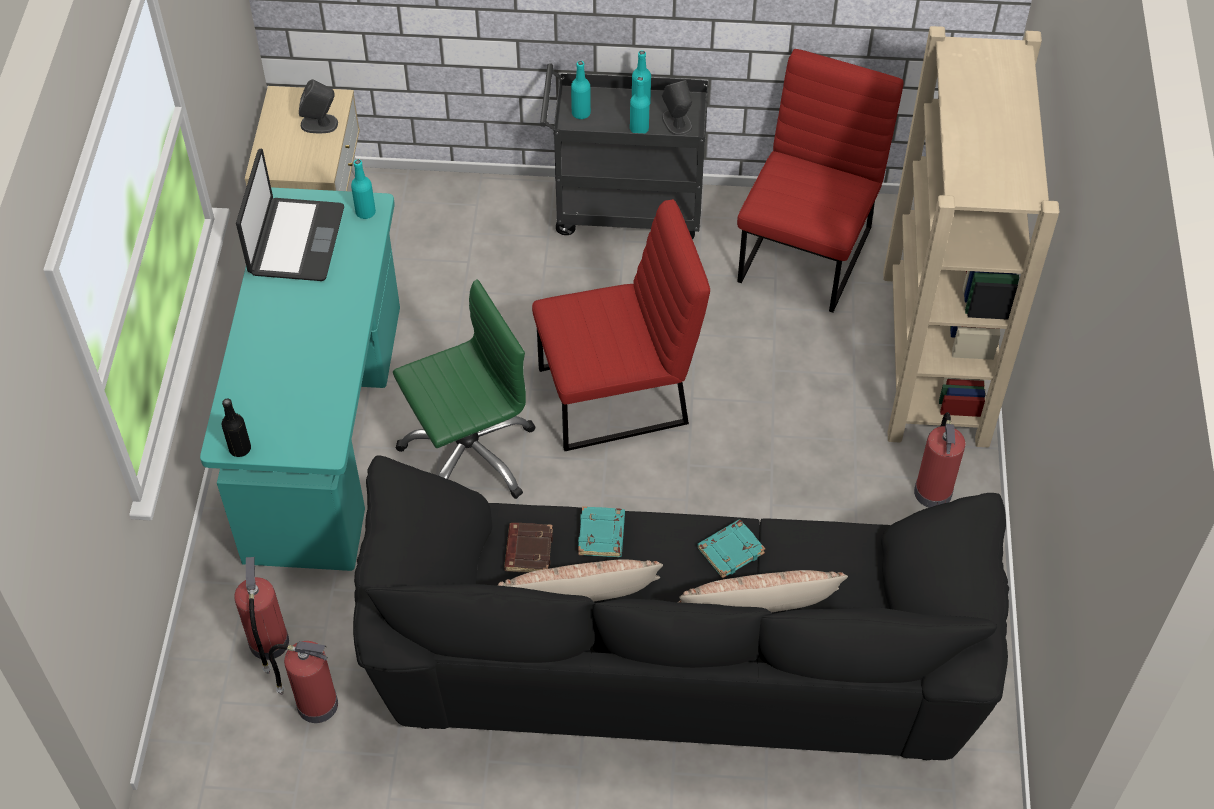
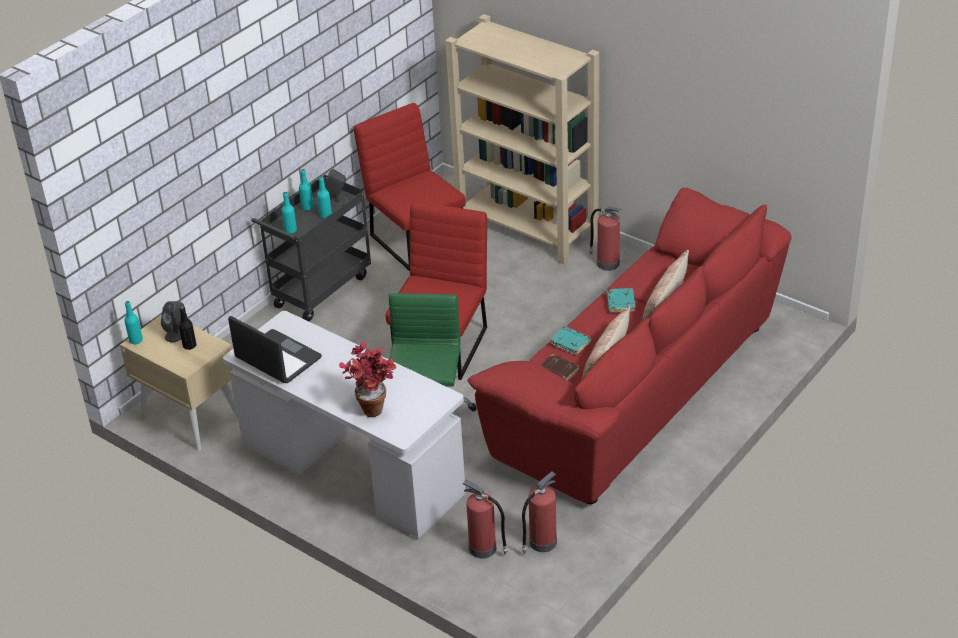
camera: 55 degrees left, 15 degrees down
(240, 449) = (411, 430): black bottle -> black bottle (189, 346)
(263, 383) = (372, 406): none -> potted plant
(324, 430) = (352, 470): turquoise desk -> white desk
(365, 212) = (285, 324): turquoise bottle -> turquoise bottle (136, 340)
(674, 668) = (635, 394): black sofa -> red sofa

